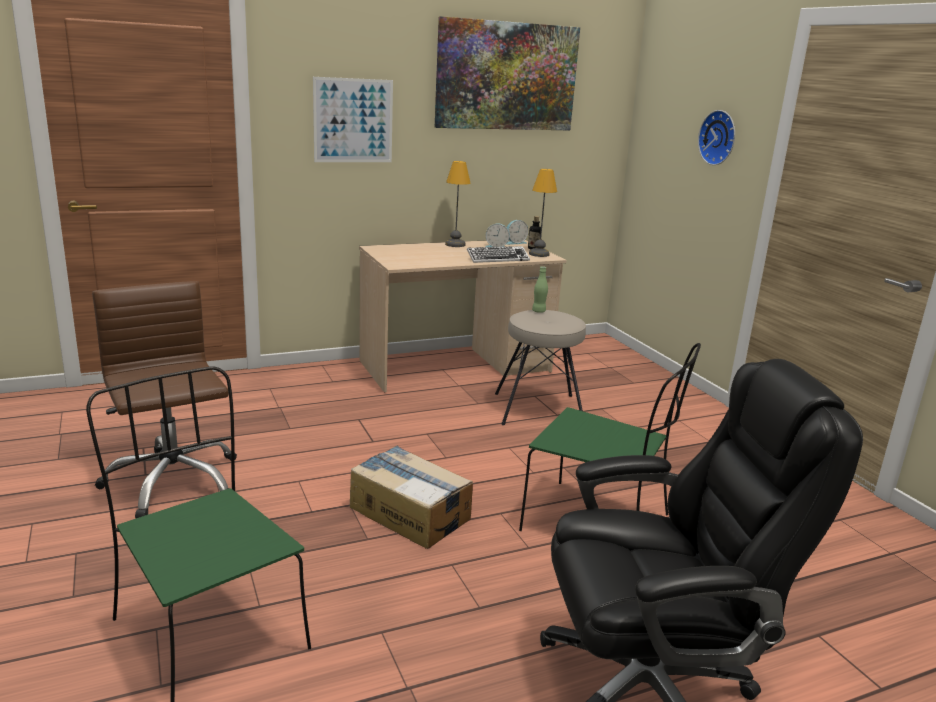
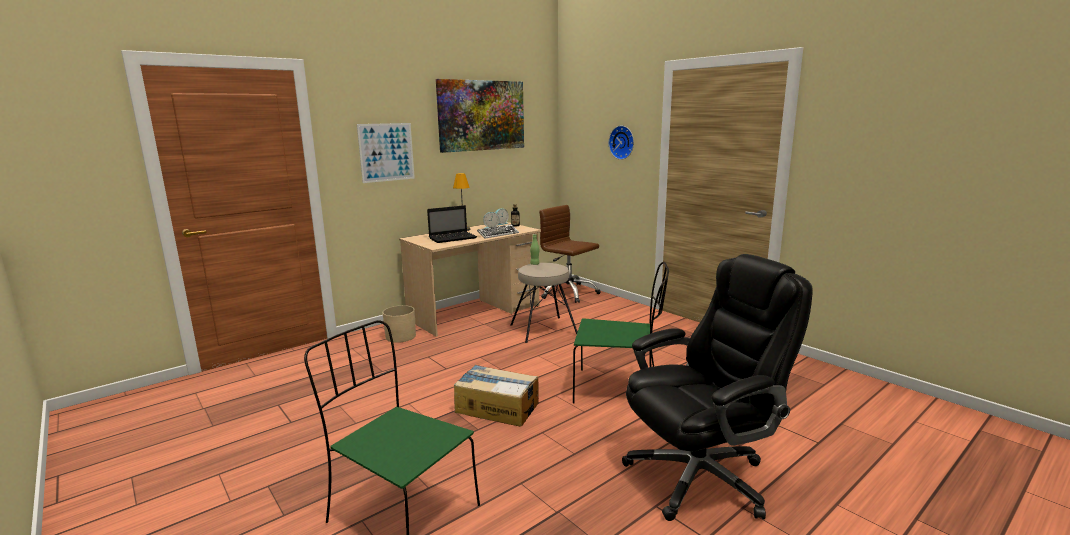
camera: 15 degrees left, 5 degrees down
(172, 482) = (315, 422): brown office chair -> brown office chair (568, 293)
(339, 383) = (400, 336): none -> beige planter
(431, 256) = (453, 238): none -> laptop
(539, 254) = (521, 228): table lamp -> none

